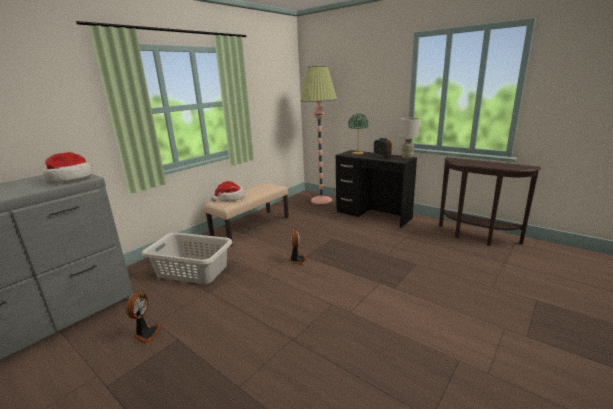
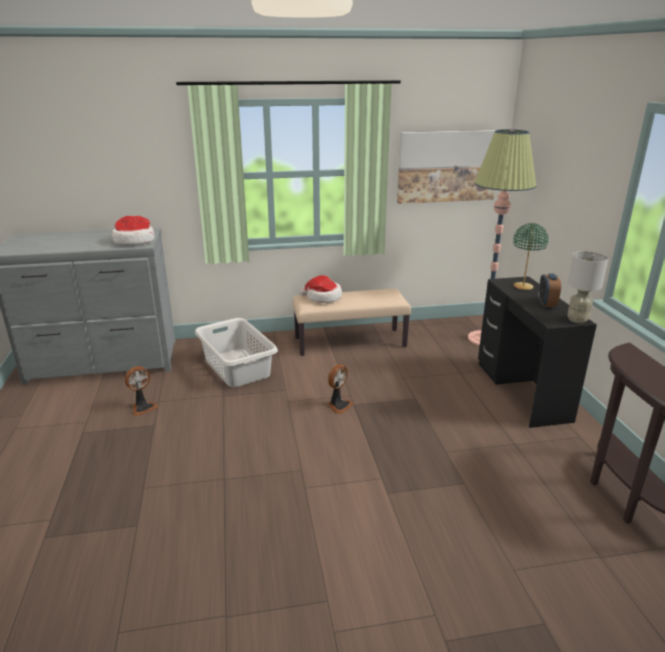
camera: 40 degrees right, 5 degrees up
(274, 96) = (447, 166): none -> picture

